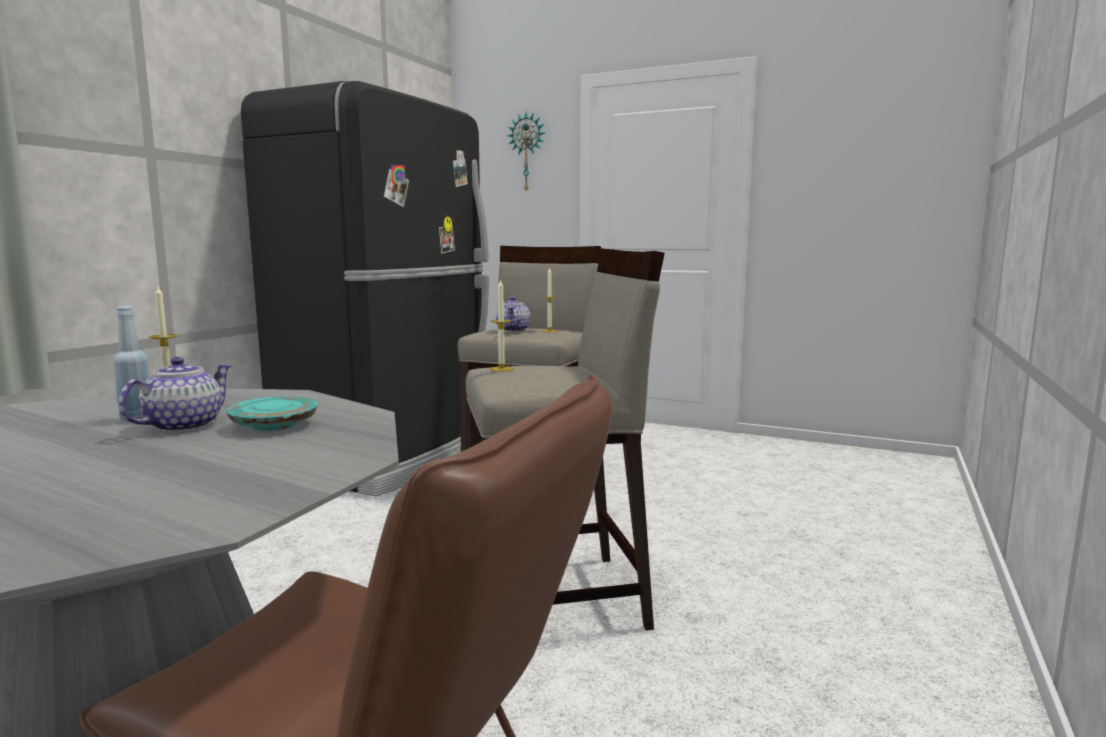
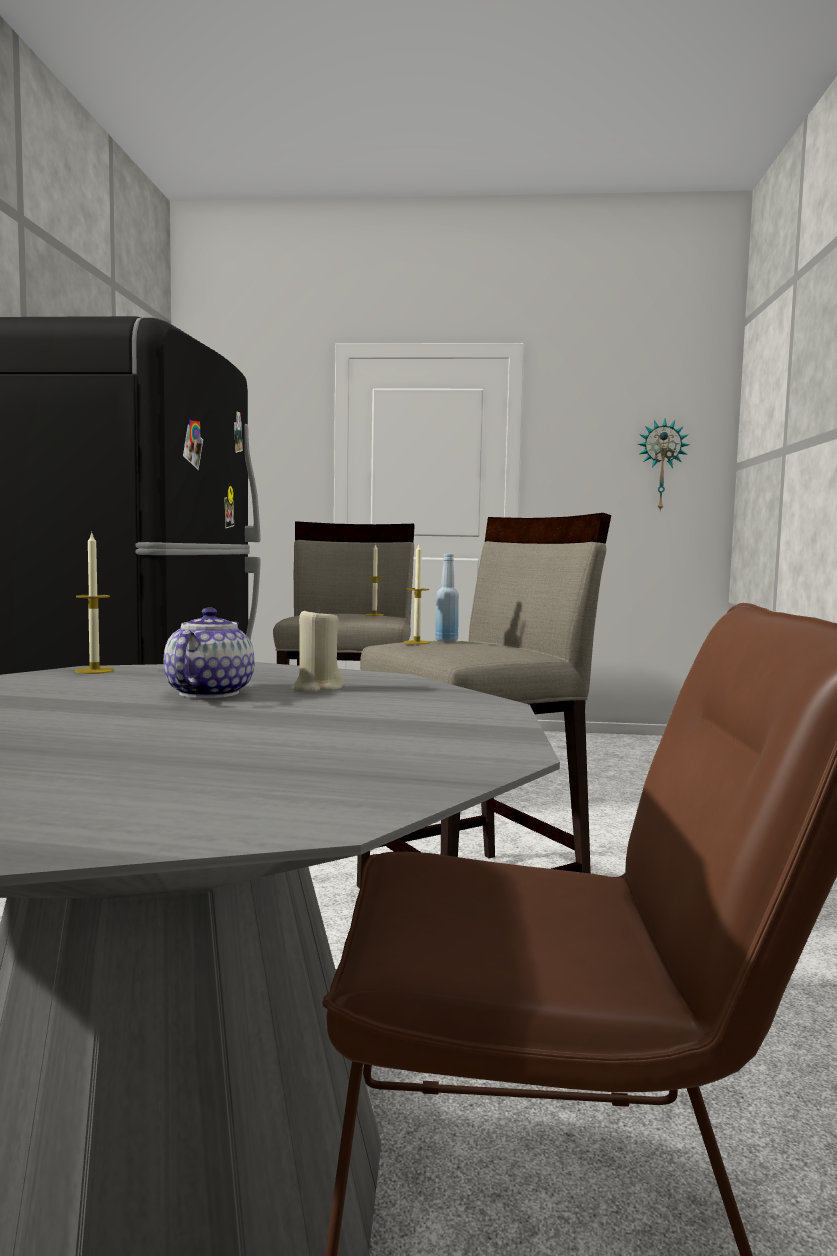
camera: 20 degrees left, 5 degrees down
(137, 419) = (128, 690): blue bottle -> blue bottle (446, 640)
(274, 425) = (317, 688): turquoise plate -> beige candle
(513, 330) = (333, 614): teapot -> none
(527, 152) = (270, 423): wall clock -> wall clock (661, 465)

